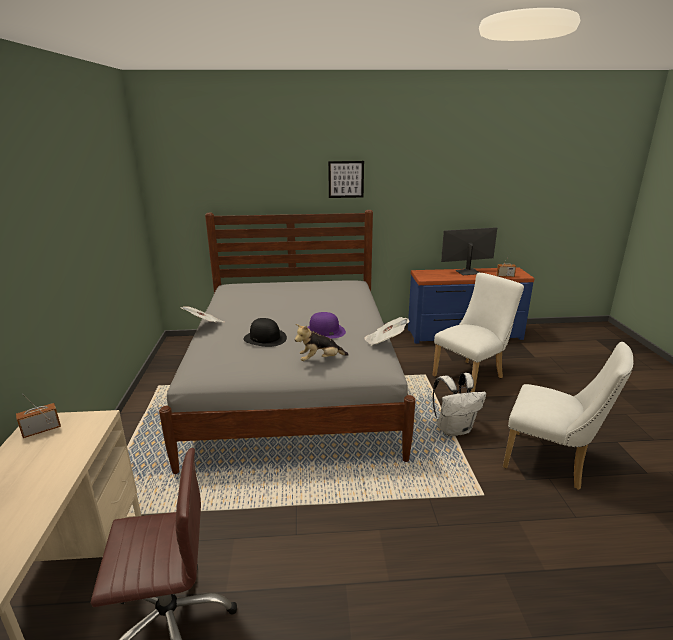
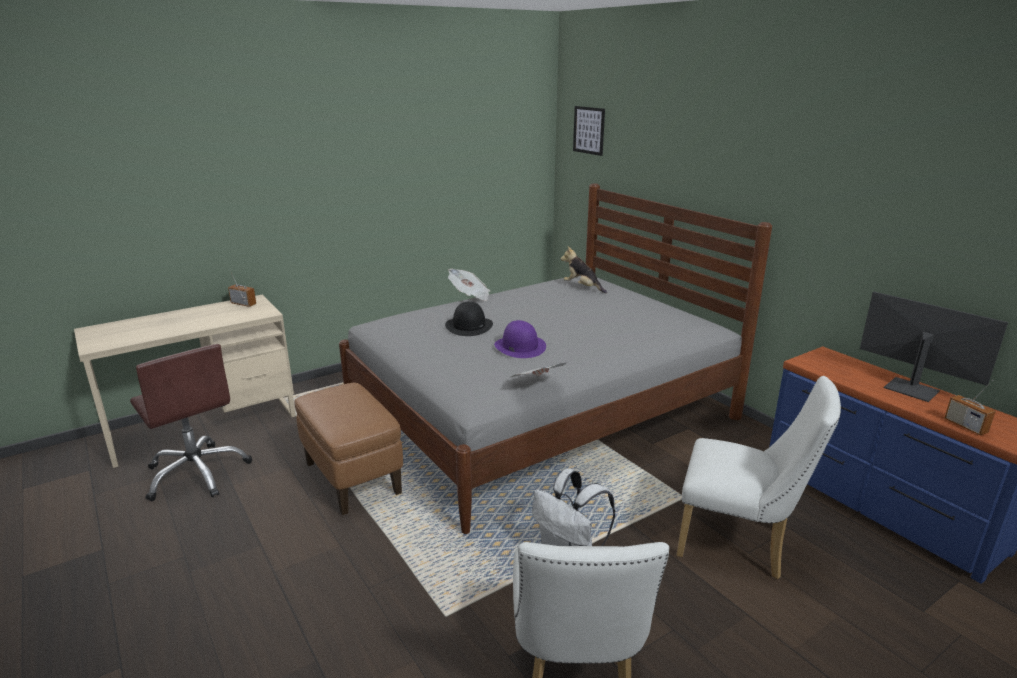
camera: 60 degrees right, 0 degrees up
(292, 500) = (353, 479): none -> brown ottoman
(320, 360) = (450, 363): plush toy -> plush toy (582, 287)
(346, 179) = (750, 168): picture -> picture (589, 130)

